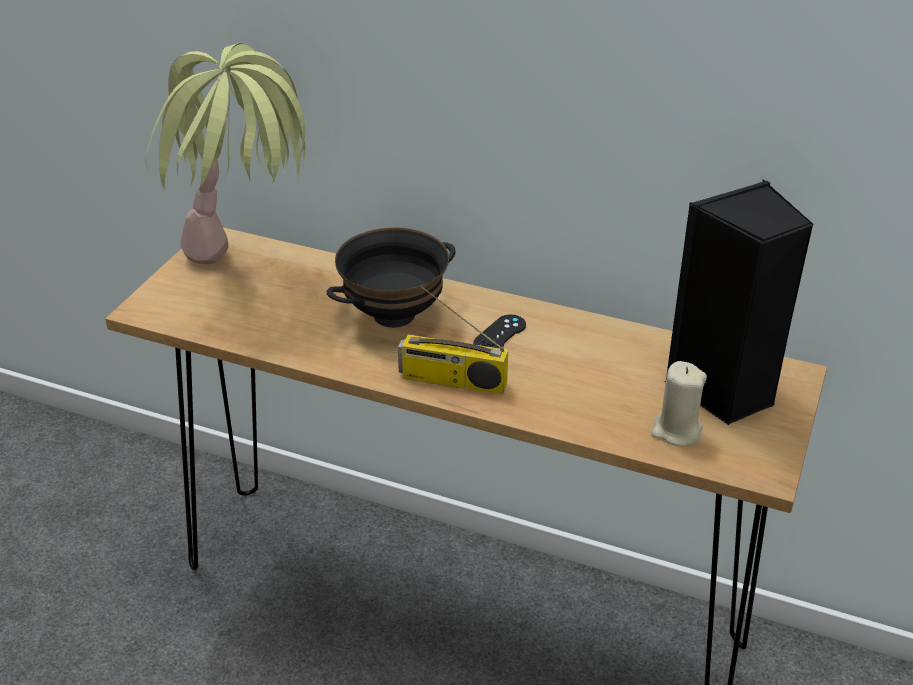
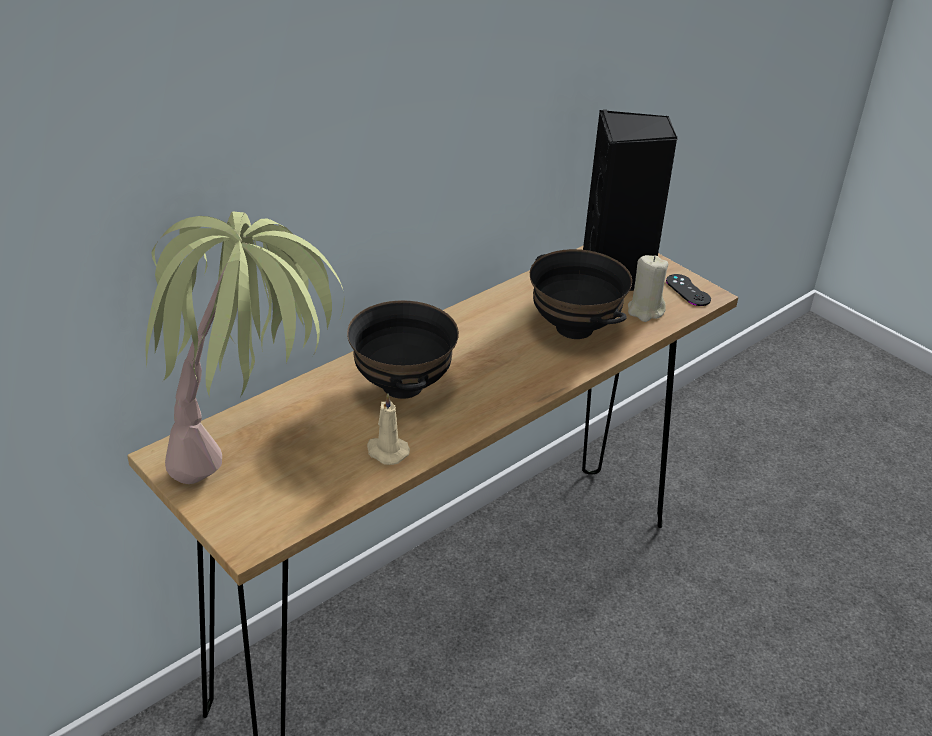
camera: 65 degrees left, 0 degrees up
(295, 337) = (386, 451): none -> beige candle
(452, 381) = (517, 386): radio -> none
(500, 334) = (475, 342): black game controller -> black game controller (688, 290)
(587, 388) = (573, 328): none -> black bowl

